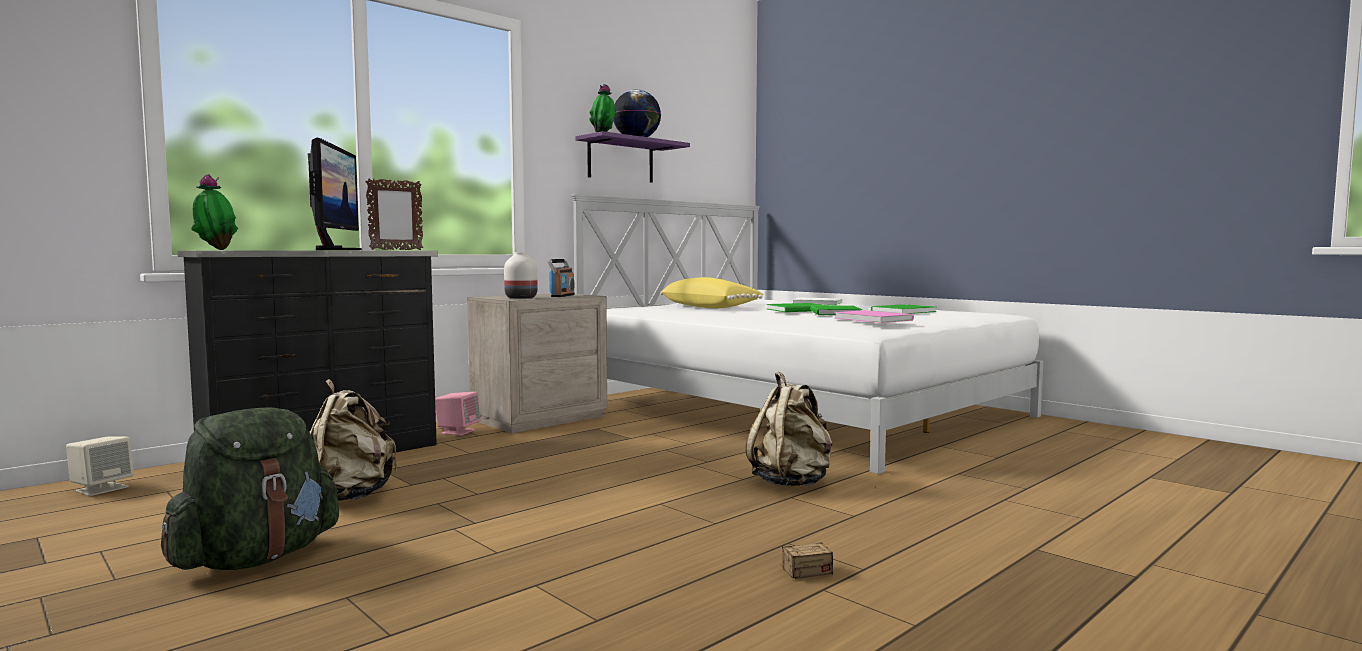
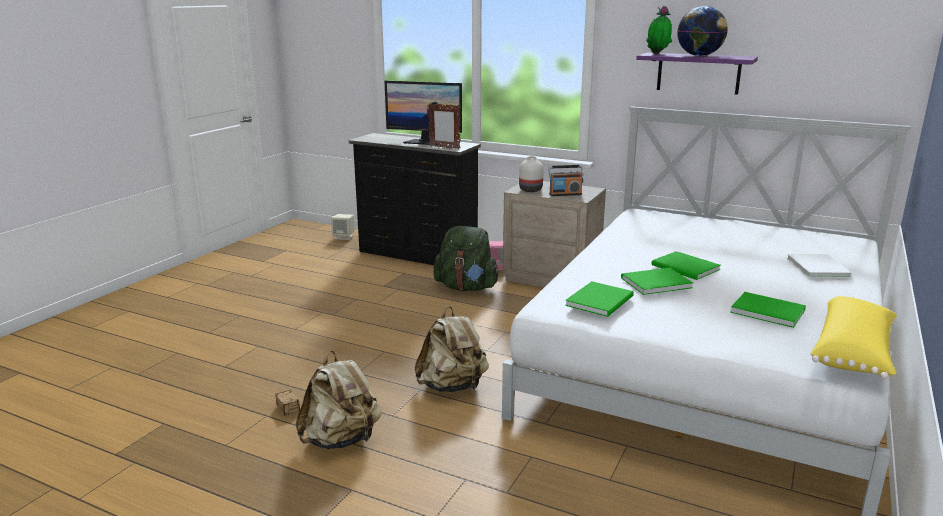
camera: 70 degrees right, 15 degrees up
(216, 249) = (371, 137): potted plant -> none
(256, 558) = (275, 288): green backpack -> green backpack (466, 287)
(335, 250) = (425, 142): monitor -> monitor turned 45 degrees clockwise
(351, 497) = (356, 280): beige backpack -> beige backpack (341, 440)
(710, 307) = (694, 236): yellow pillow -> yellow pillow (854, 353)
(873, 319) = (602, 300): pink book -> green book

